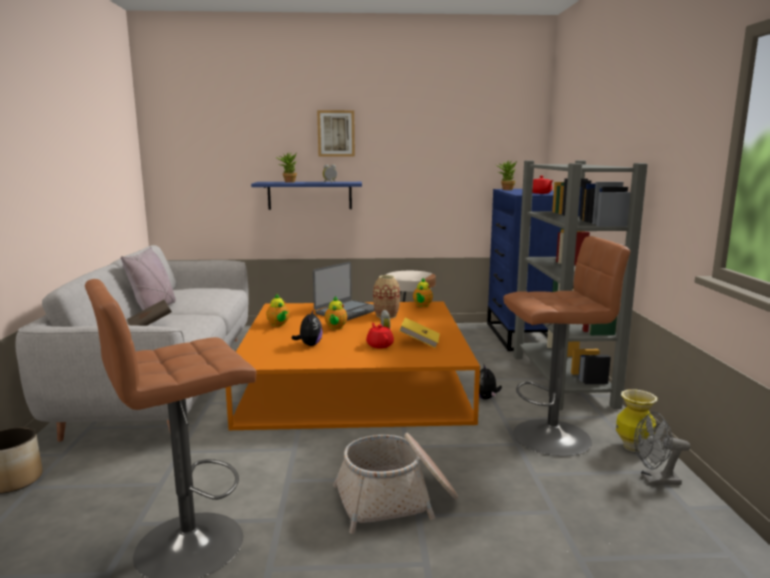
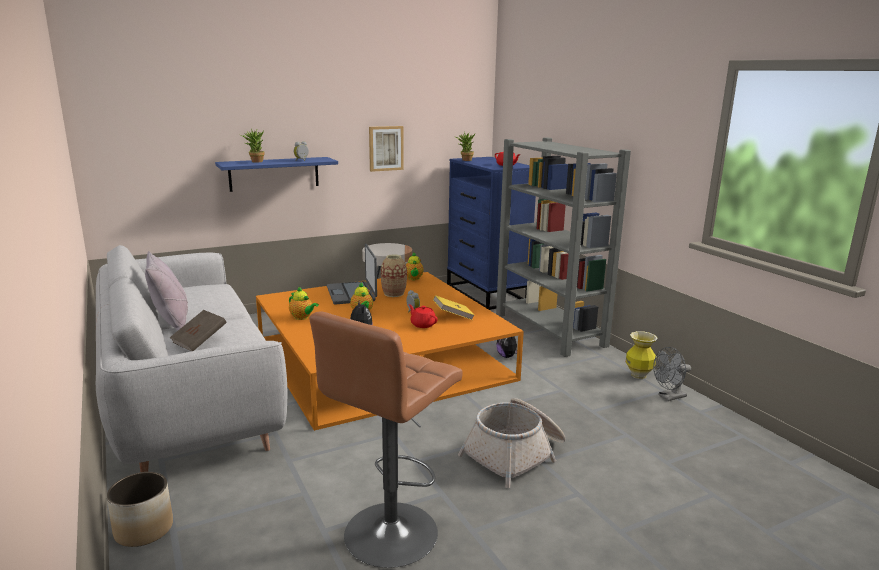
camera: 25 degrees left, 5 degrees up
(336, 133) = (299, 107): picture -> picture (385, 148)
(347, 311) = (352, 294): laptop -> laptop turned 150 degrees clockwise
(552, 437) = (581, 379): brown stool -> none

